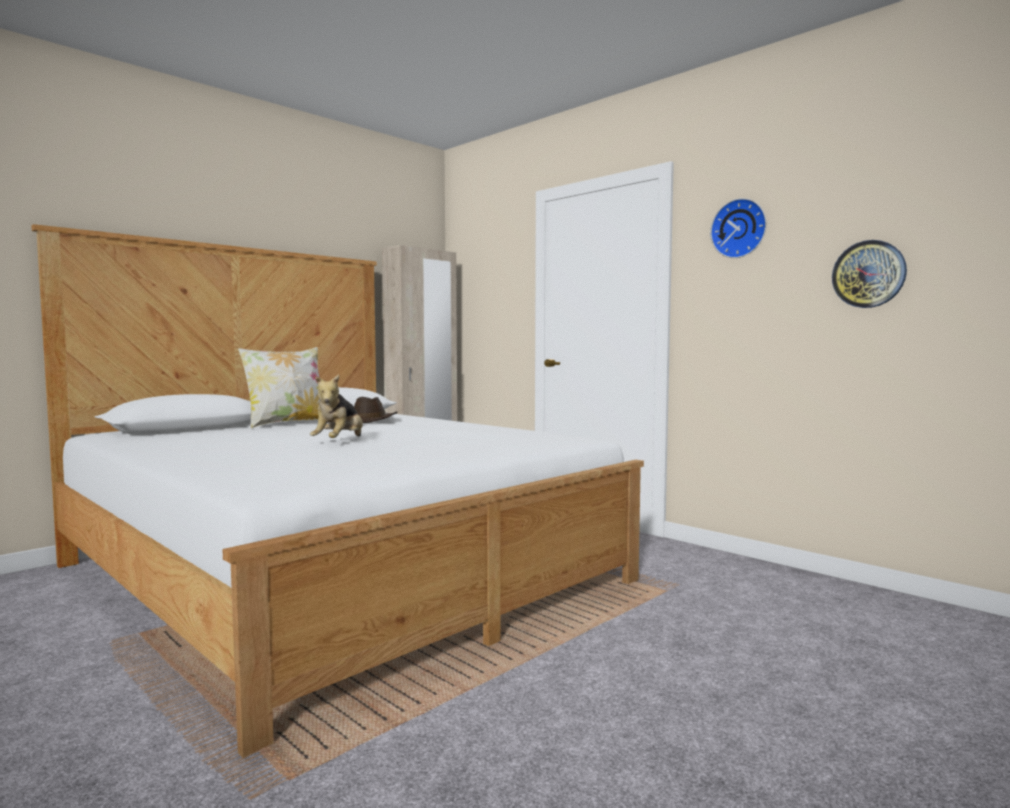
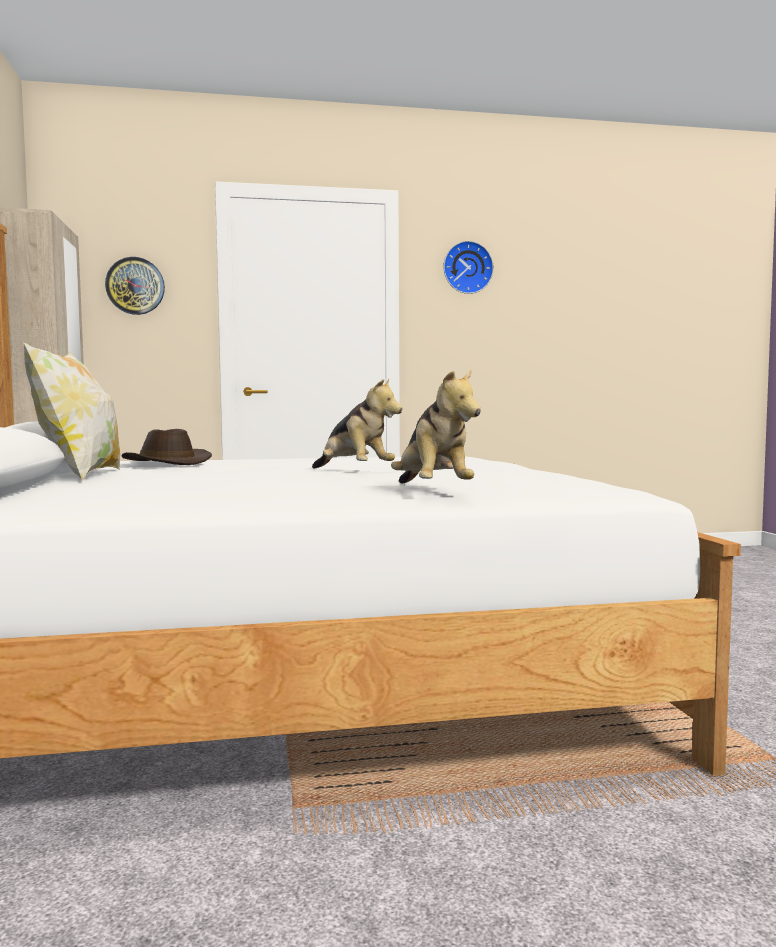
camera: 55 degrees left, 0 degrees up
(221, 463) = (432, 491): none -> plush toy
(868, 274) = (566, 318): wall clock -> wall clock (135, 286)

